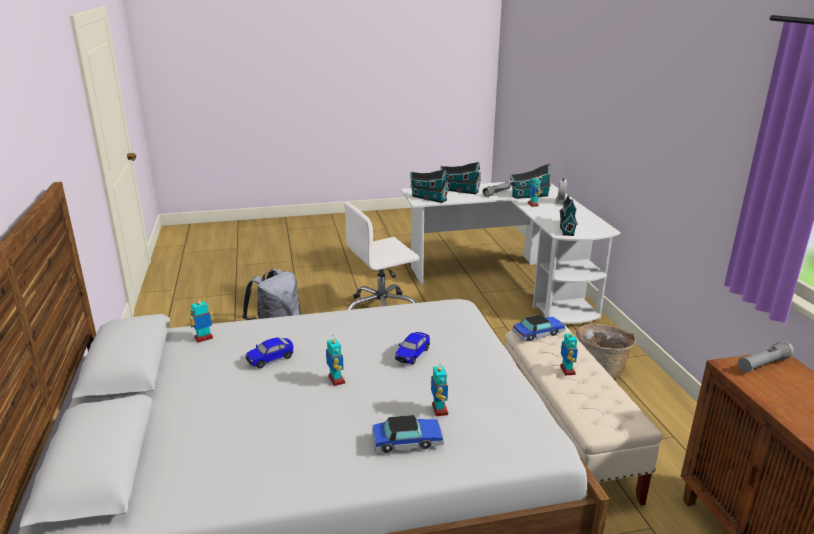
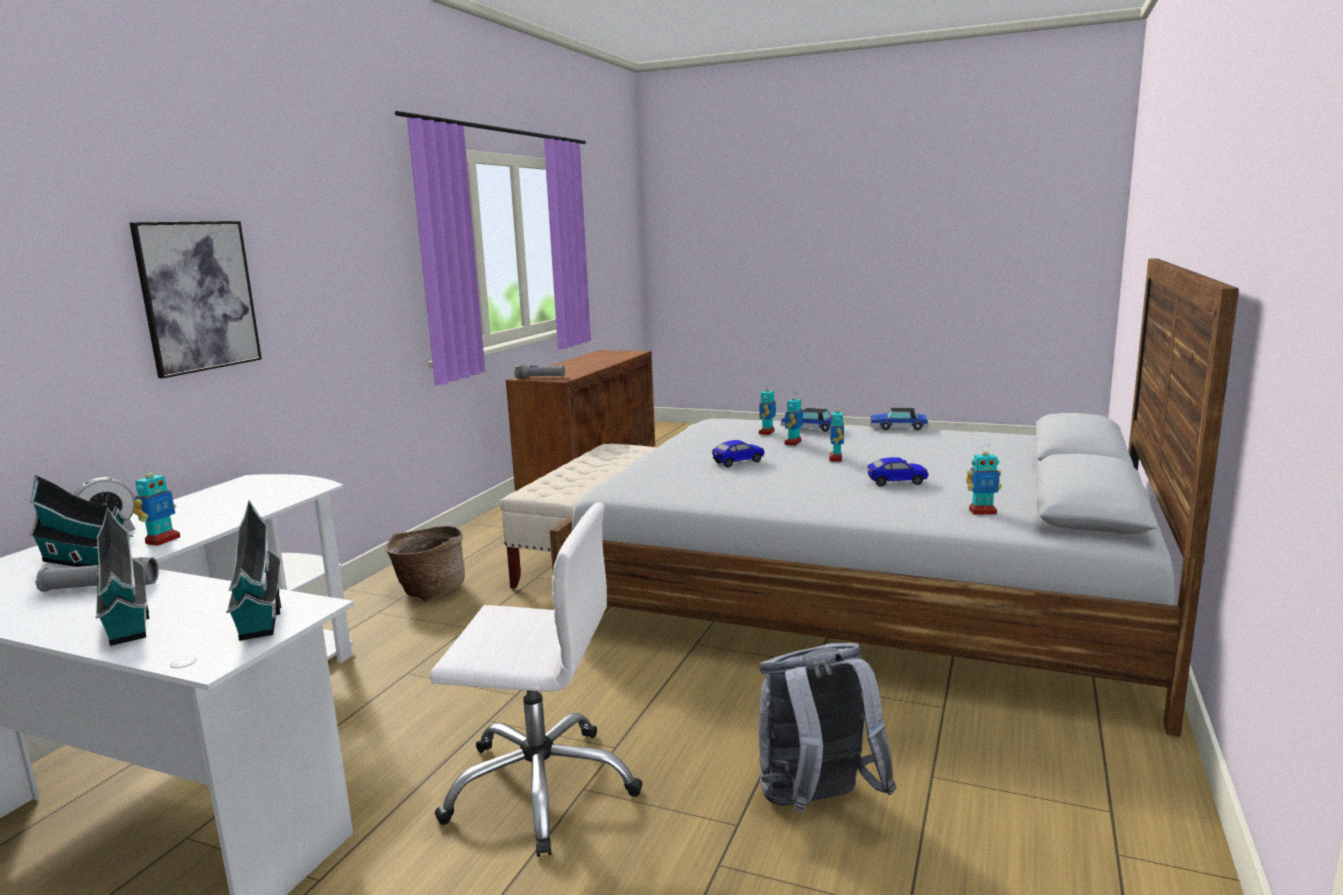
camera: 145 degrees left, 10 degrees down
(538, 333) = (551, 492): toy car -> toy car (898, 427)
(566, 227) = (279, 492): toy house -> none
(567, 371) = (591, 469): toy robot -> toy robot (793, 443)
(635, 127) = (198, 296): none -> picture

